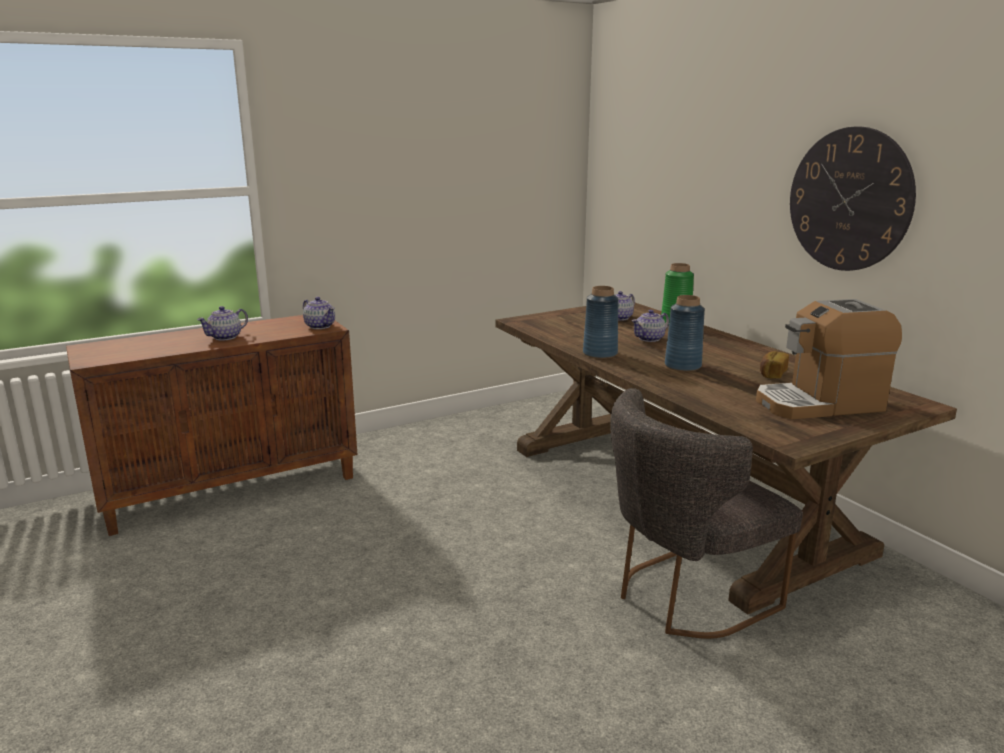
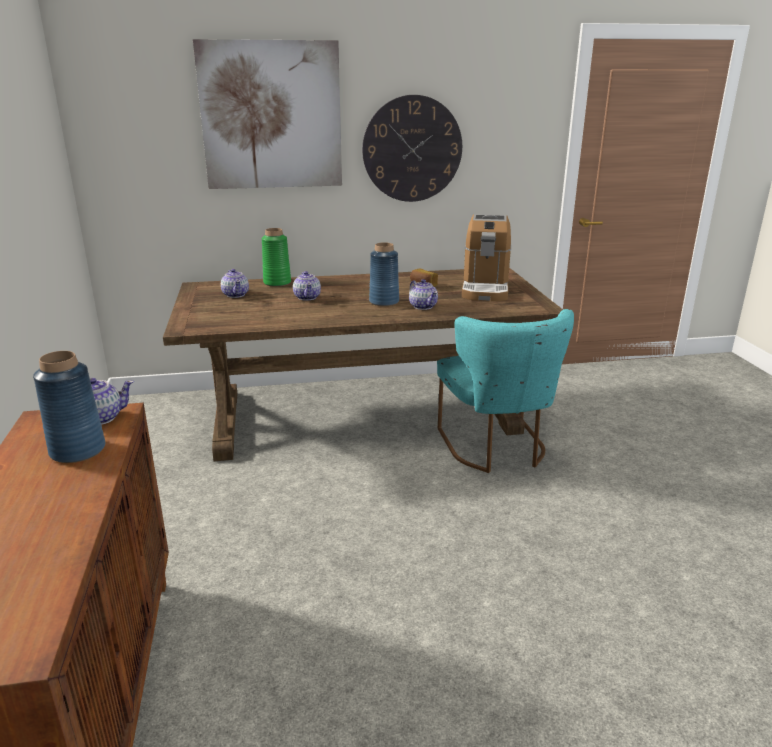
camera: 70 degrees left, 5 degrees up
(226, 337) = (52, 493): teapot -> teapot (423, 306)
(600, 353) = (326, 318): blue vase -> blue vase (77, 450)
(685, 597) = (497, 448): grey chair -> turquoise chair
(716, 145) = (271, 116): none -> picture

